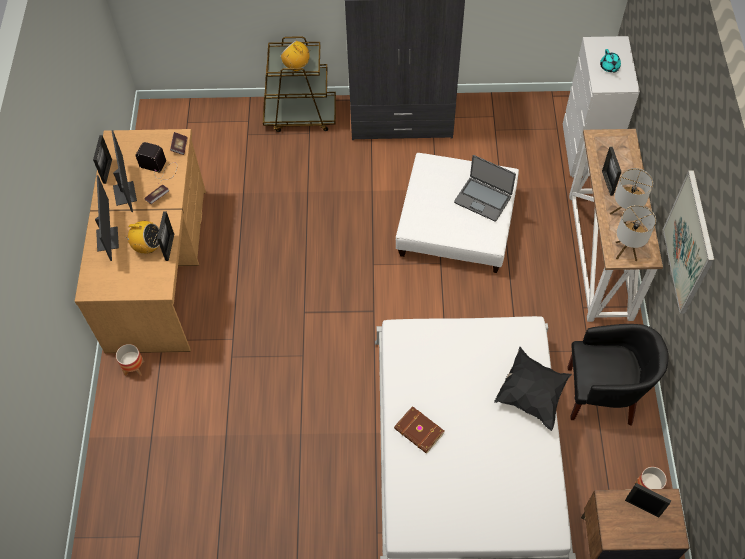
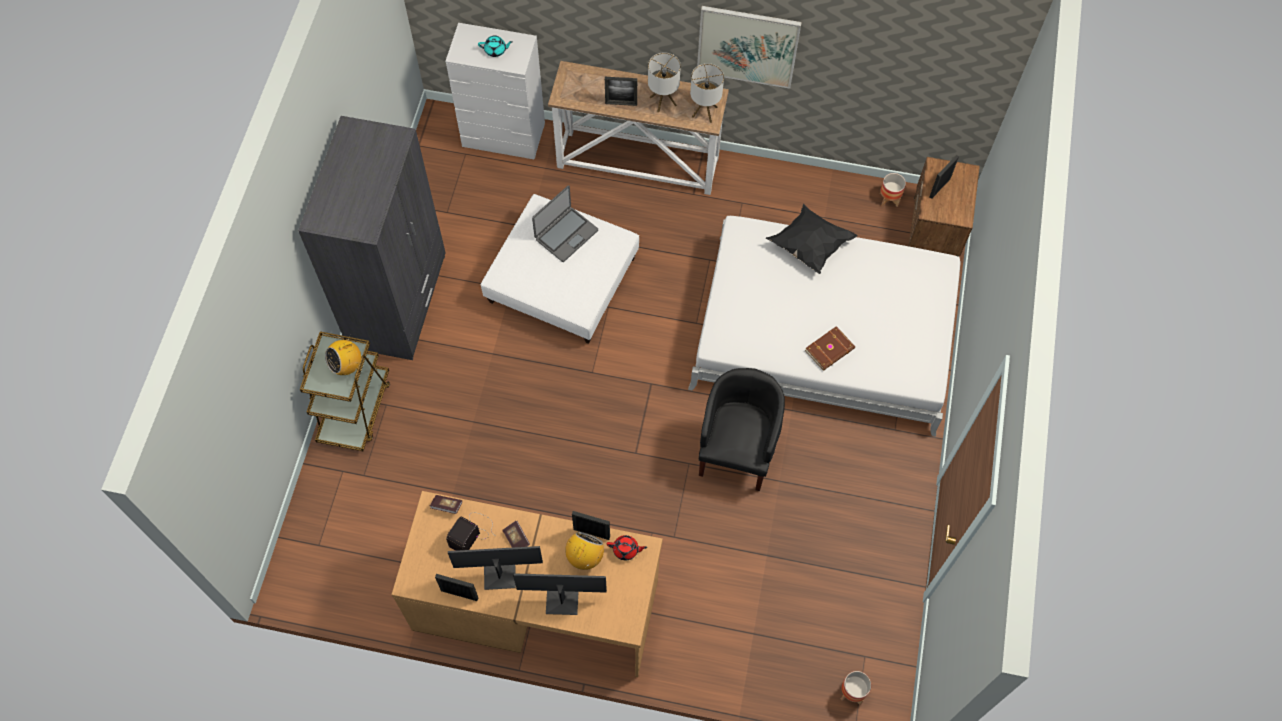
camera: 80 degrees left, 5 degrees up
(134, 368) = (665, 644): planter -> planter (852, 692)
(158, 274) = (626, 550): none -> red teapot
(603, 394) = (790, 204): black armchair -> black armchair (737, 450)

